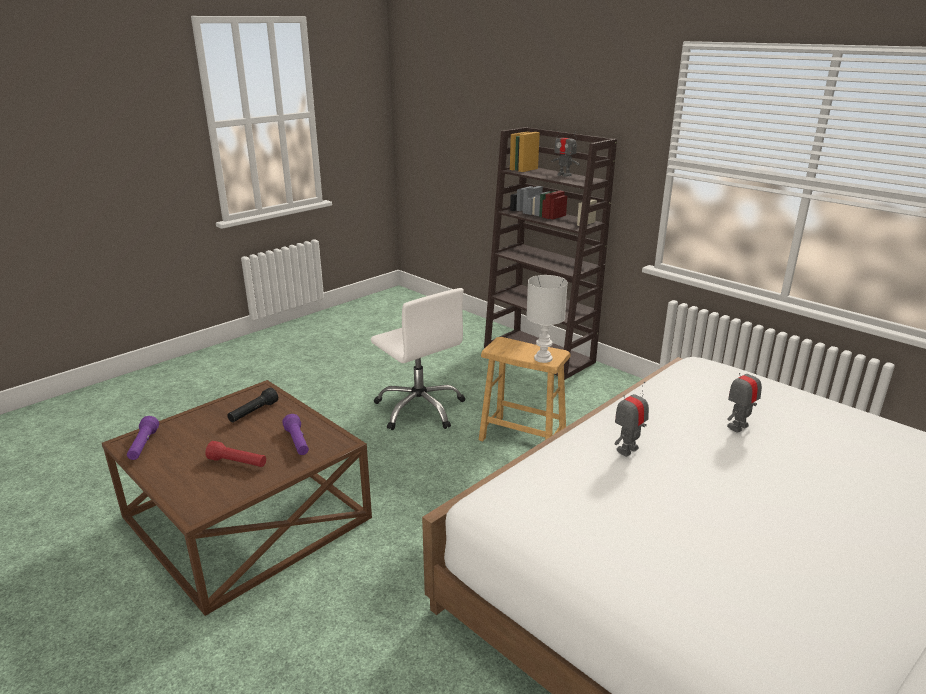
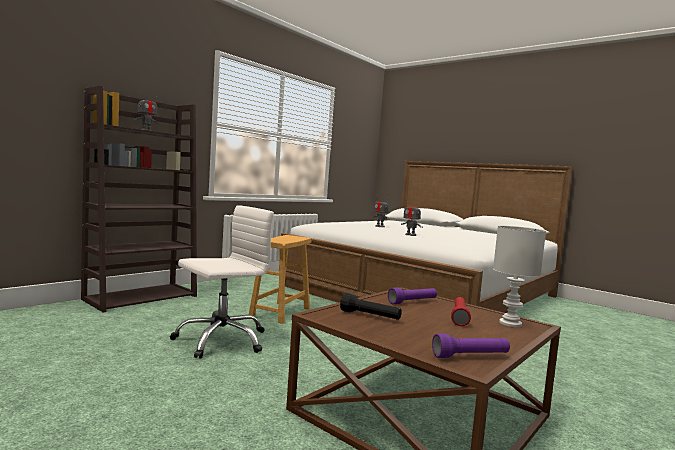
camera: 95 degrees left, 20 degrees down
(544, 358) = (298, 237): white table lamp -> white table lamp (509, 323)

